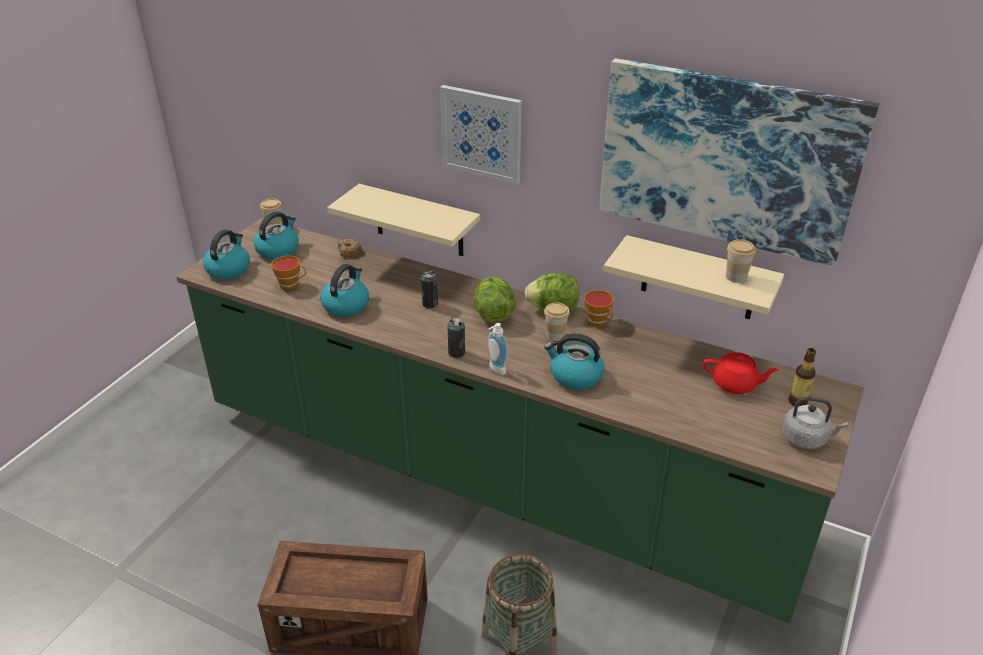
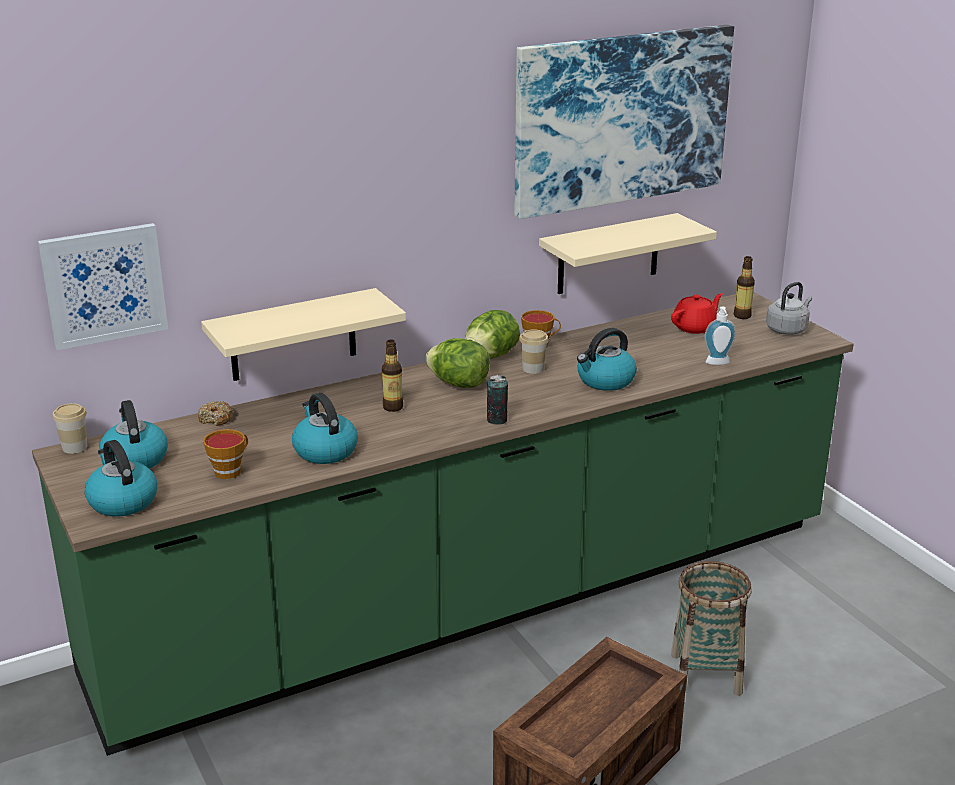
camera: 55 degrees left, 10 degrees down
(430, 304) = (393, 407): can -> bottle
(481, 133) = (374, 183): picture -> picture (104, 285)
(495, 370) = (549, 411): soap dispenser -> soap dispenser (718, 363)
(736, 277) = (661, 226): cup -> none

